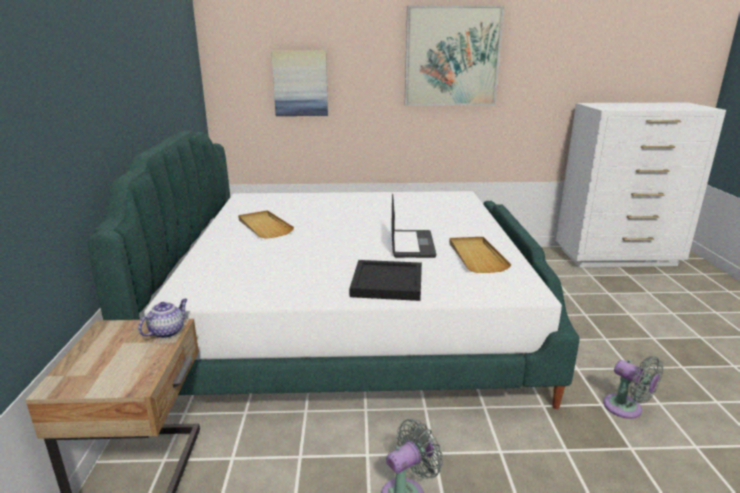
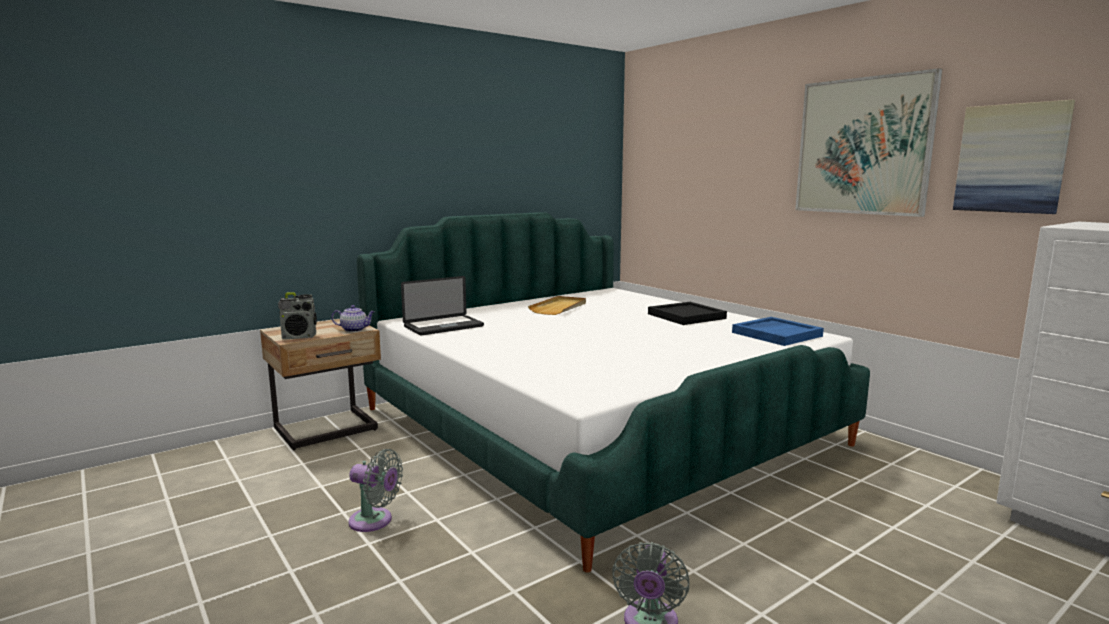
camera: 55 degrees right, 10 degrees down
(135, 374) = (299, 337): none -> radio
(300, 83) = (695, 180): picture -> picture (1011, 158)
(386, 282) = (513, 355): black tray -> black tray (686, 316)
(412, 245) = (616, 347): laptop -> laptop (444, 326)
(443, 200) = (776, 334): none -> blue tray
(476, 256) = (637, 369): beige tray -> none

